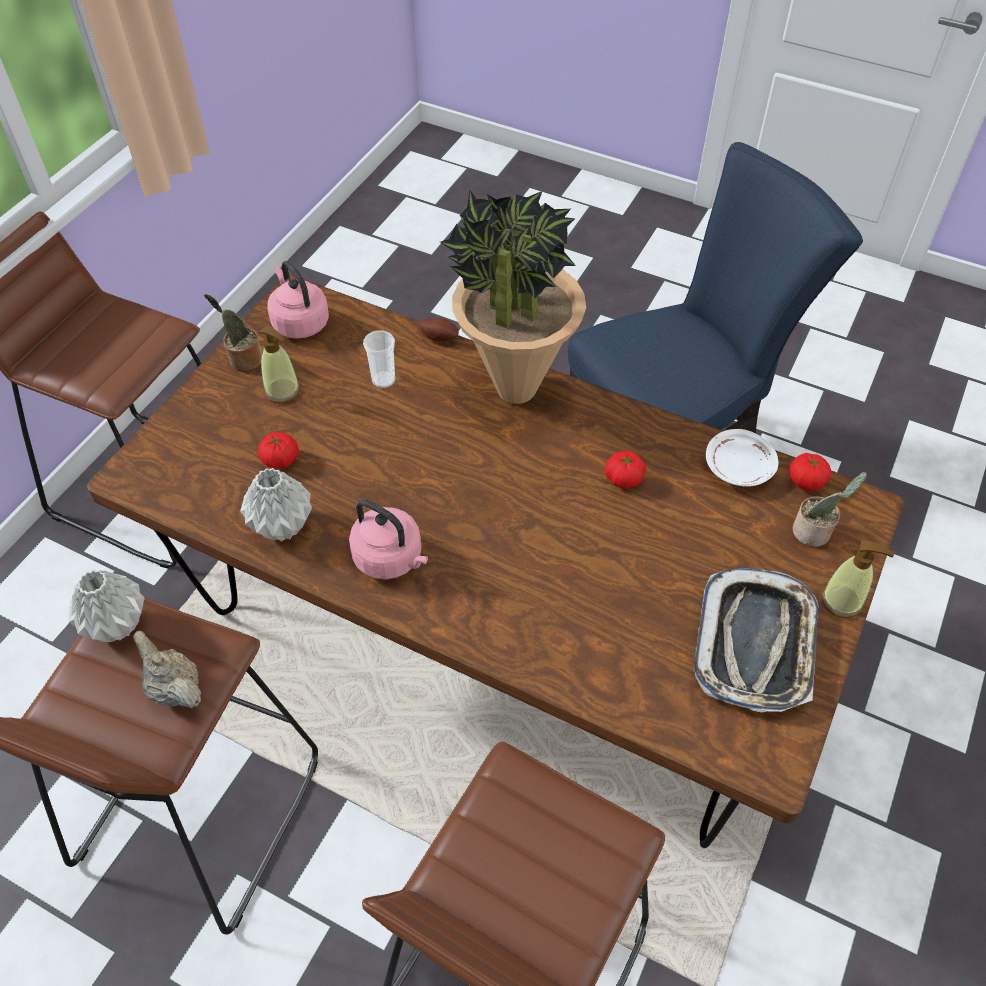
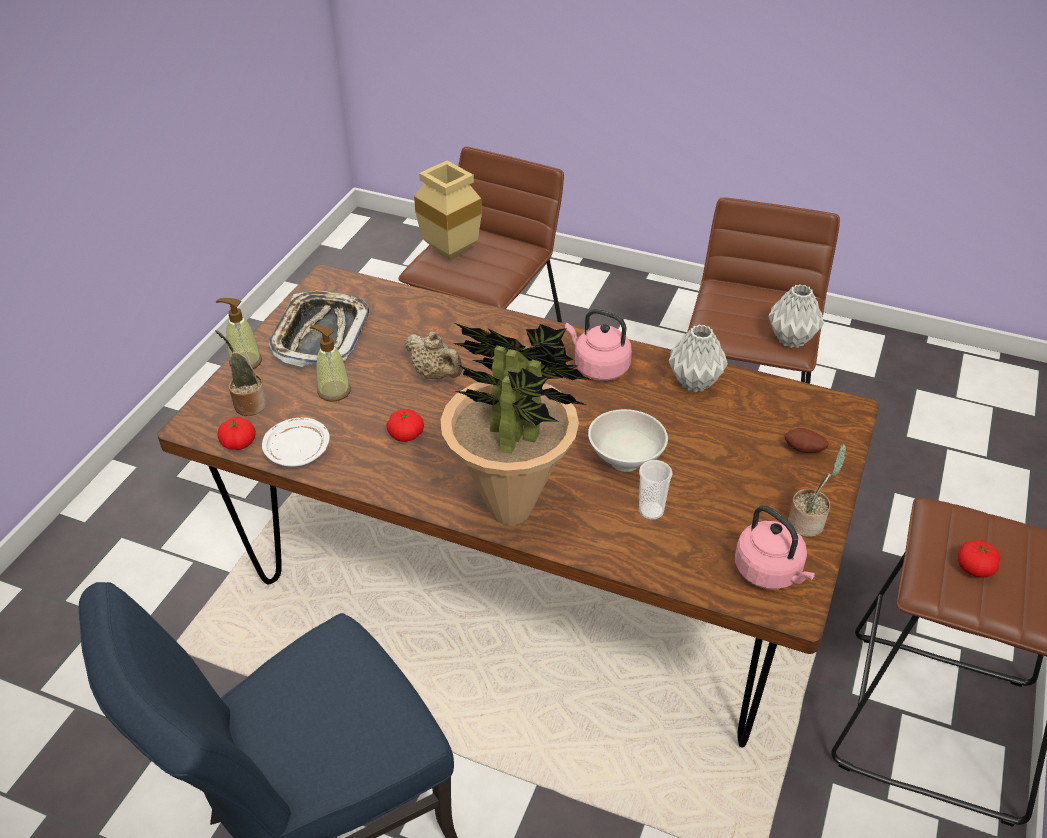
camera: 175 degrees right, 10 degrees down
(174, 688) = (728, 311): beige teapot -> beige teapot (435, 374)
(280, 459) = (721, 431): tomato -> tomato (974, 568)
(282, 391) = (749, 492): soap dispenser -> soap dispenser (334, 391)
(394, 433) = (624, 460): none -> white bowl
(440, 337) = (603, 564): potato -> potato (804, 450)
(574, 875) = (453, 253): none -> beige vase

